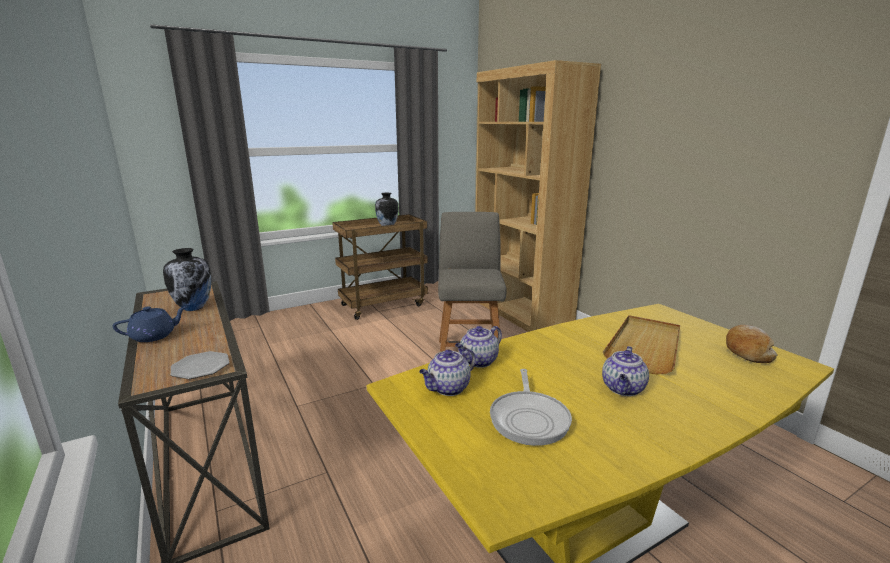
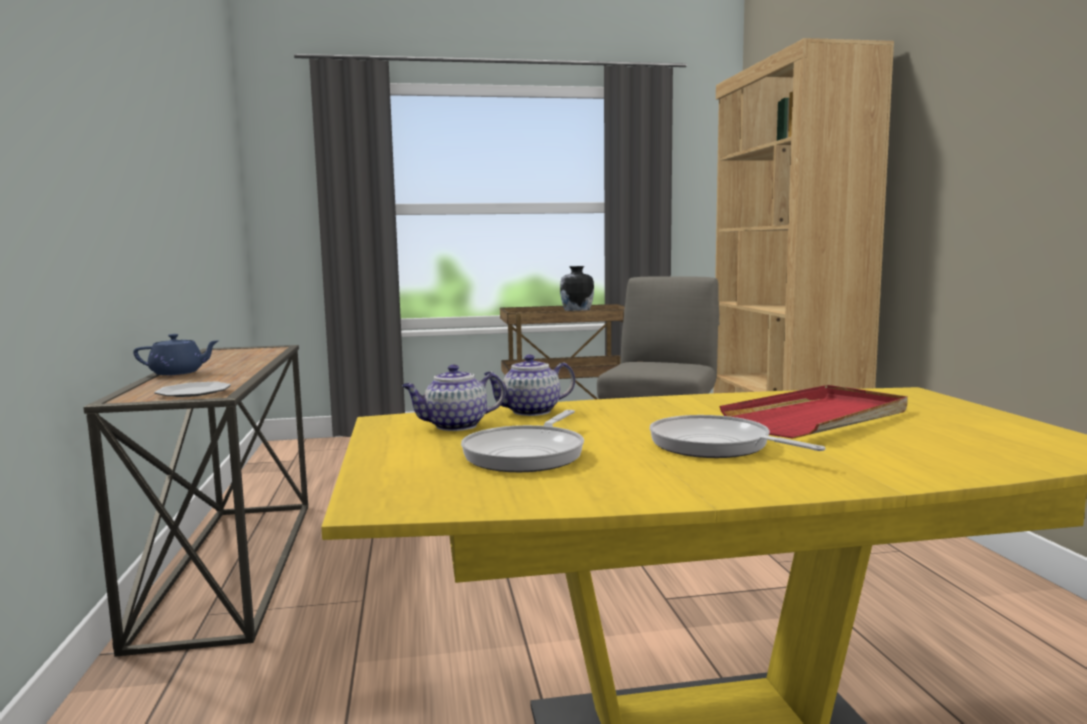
camera: 20 degrees right, 10 degrees down
(194, 308) = (247, 359): vase -> none
(623, 389) = (715, 446): teapot -> frying pan
(645, 346) = (819, 418): beige tray -> red tray
(747, 351) = (1015, 433): bread -> none

